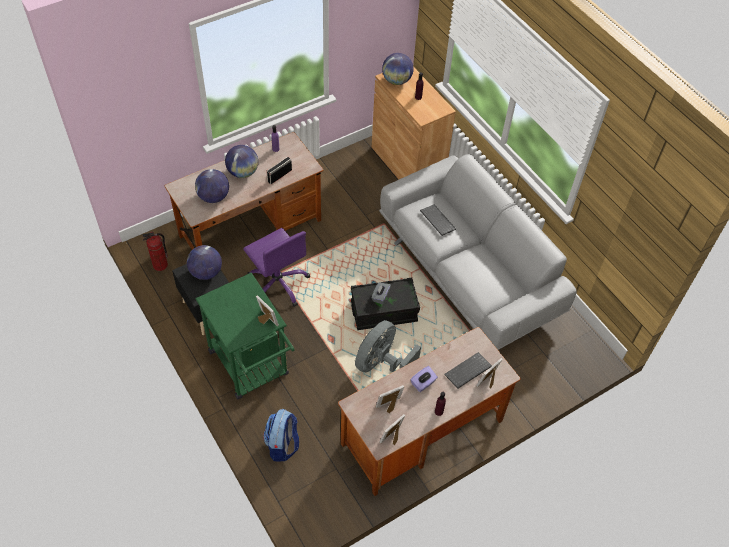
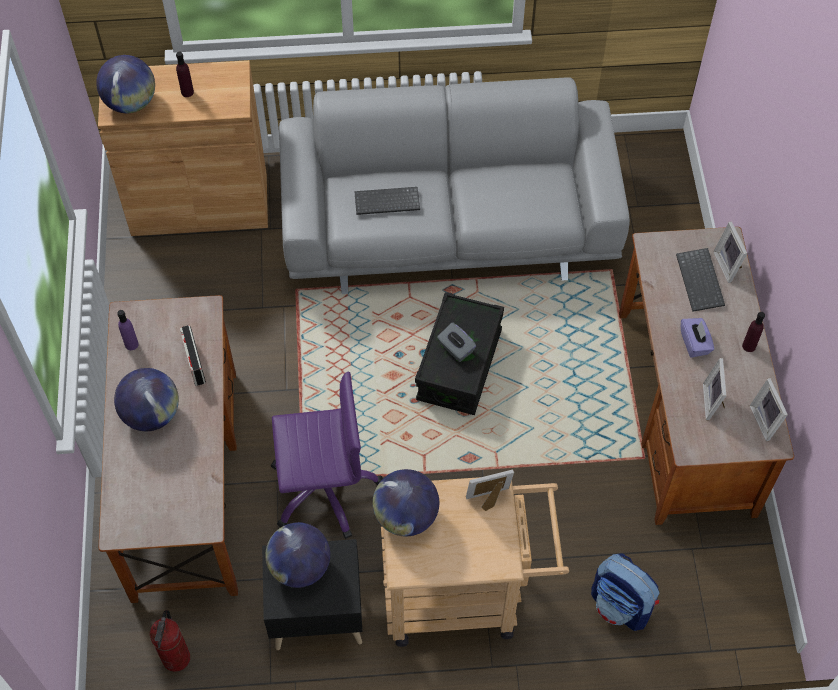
camera: 60 degrees left, 5 degrees up
(213, 197) = (178, 480): globe -> globe (406, 516)
(252, 368) = (463, 593): green cart -> beige cart
(381, 363) = (547, 410): grey fan -> none

